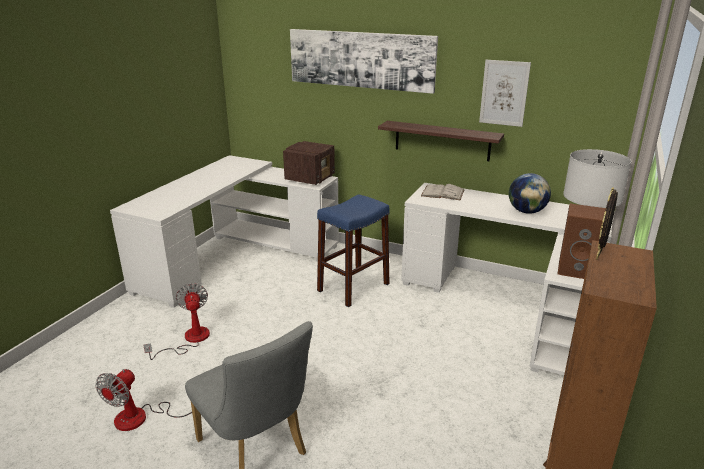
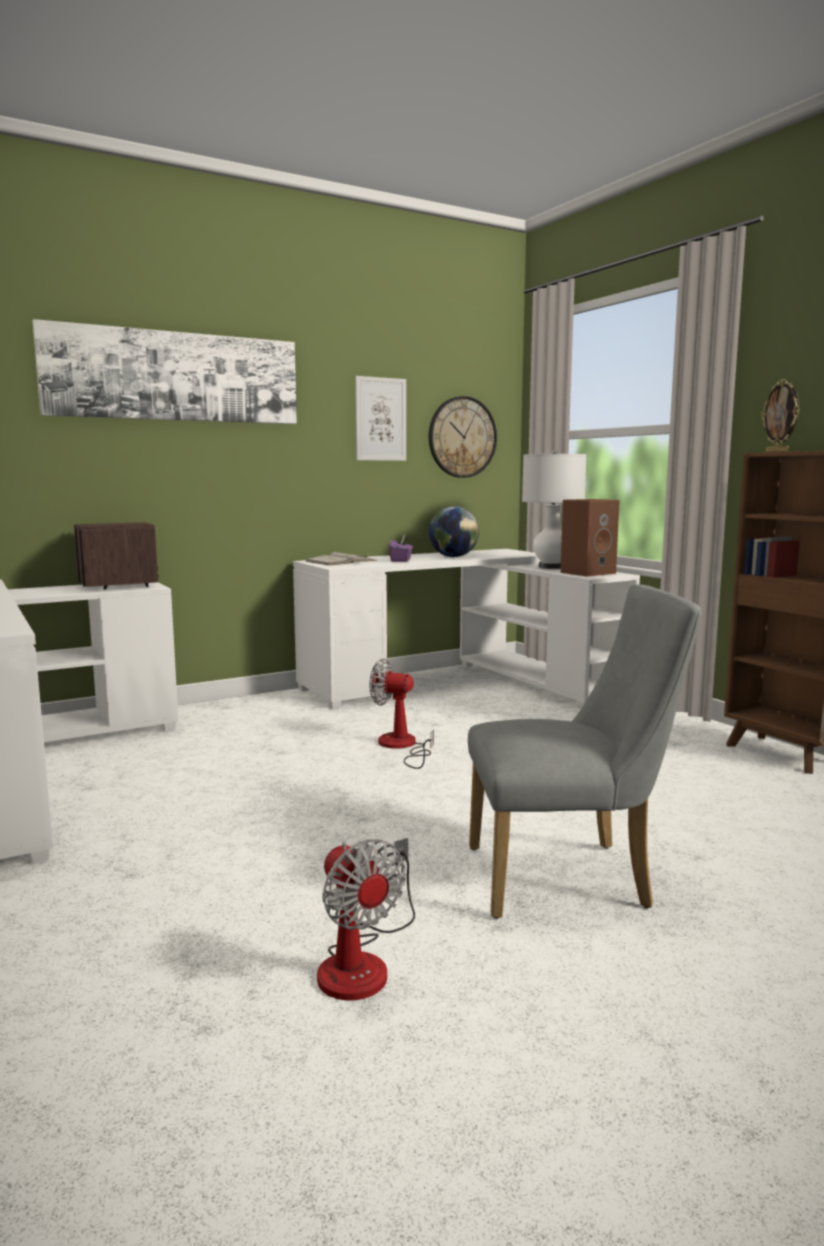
camera: 55 degrees left, 15 degrees down
(189, 340) = (191, 867): fan -> fan (401, 747)
(353, 287) = (284, 731): blue stool -> none
(442, 140) = (310, 493): shelf -> none
(477, 205) = (401, 560): none -> purple tissue box
(583, 112) = (462, 437): none -> wall clock

